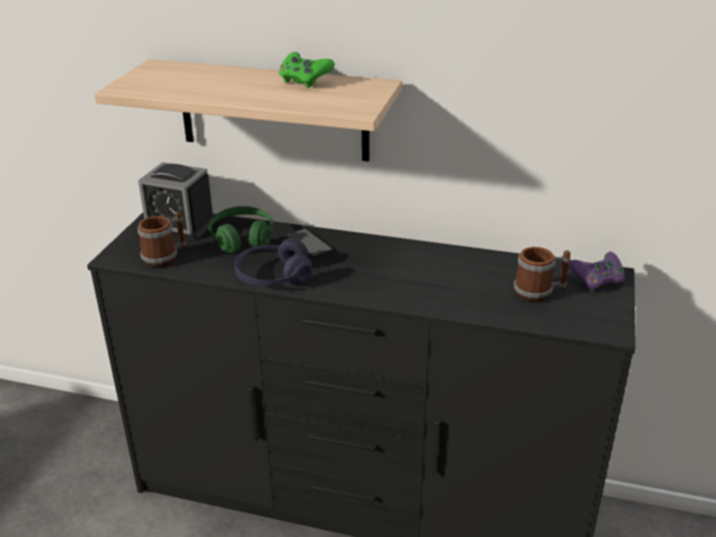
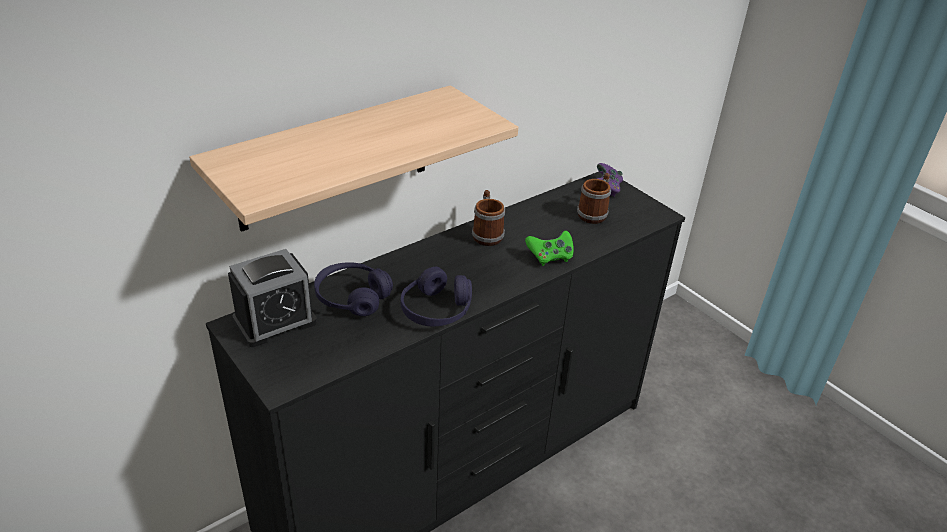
camera: 55 degrees left, 5 degrees up
(166, 257) = (324, 353): mug -> mug (487, 234)
(242, 238) = (352, 298): green headphones -> purple headphones
(304, 82) = (392, 117): green game controller -> green game controller (550, 257)
(309, 244) = (409, 270): phone -> none

